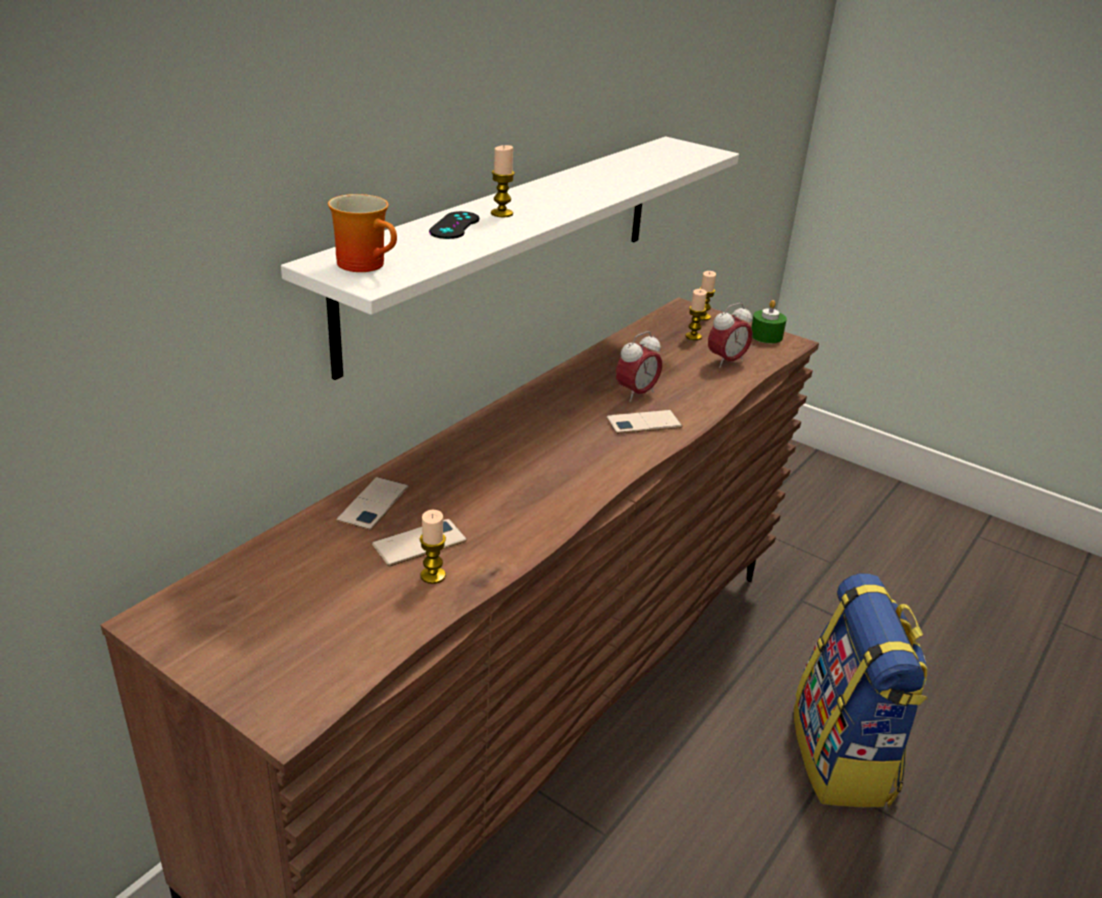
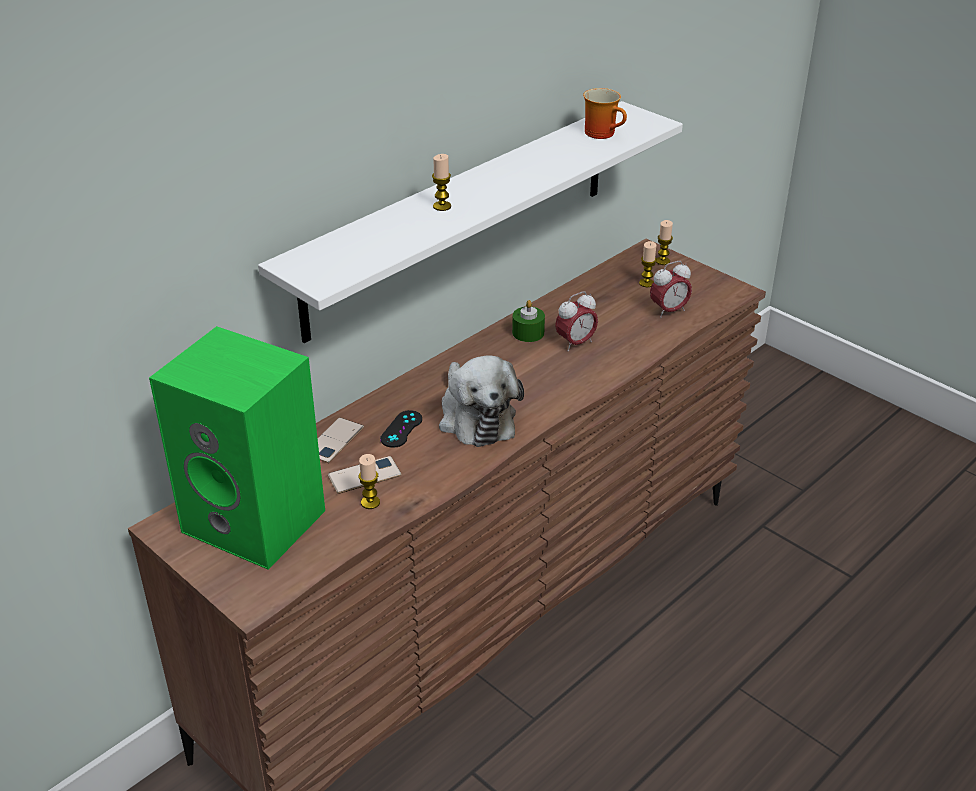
camera: 10 degrees right, 5 degrees up
(285, 605) = (258, 521): none -> green speaker
(367, 264) = (322, 264): mug -> mug (604, 133)
(454, 226) = (399, 221): black game controller -> black game controller (401, 429)
(543, 472) = (475, 417): none -> plush toy
(643, 423) = (574, 373): phone -> none
(766, 336) = (716, 283): green candle -> green candle (528, 333)
(843, 757) = (762, 670): backpack -> none

